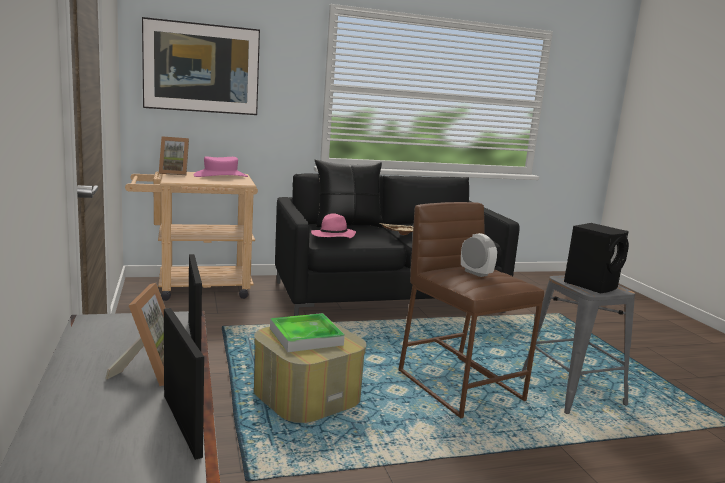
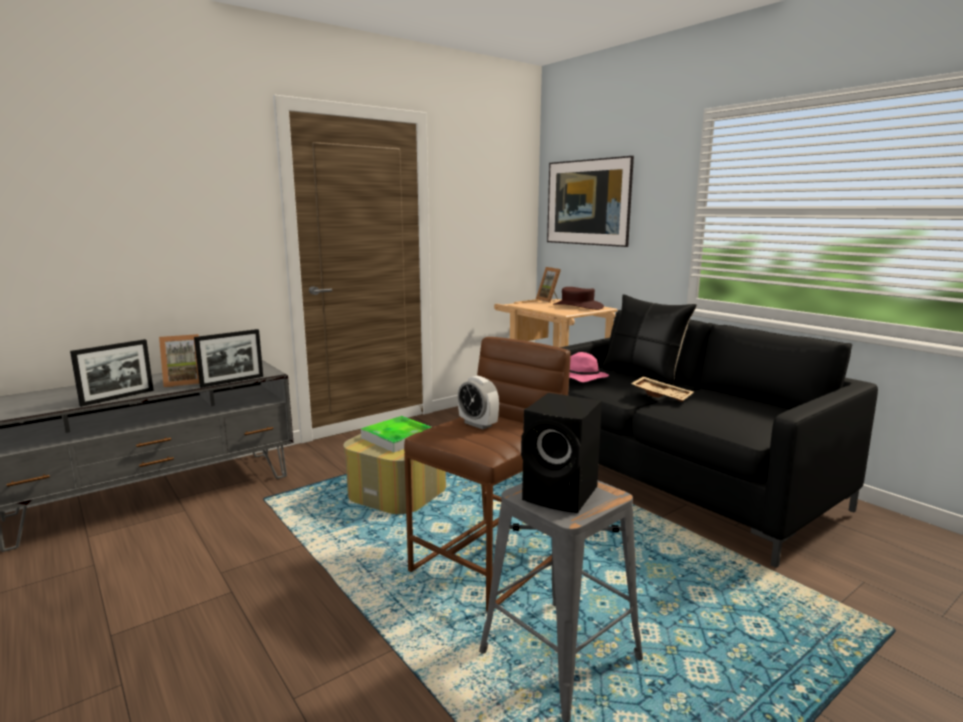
camera: 70 degrees right, 0 degrees up
(220, 176) = (577, 306): pink hat -> brown hat
(476, 273) = (478, 424): alarm clock -> alarm clock turned 105 degrees clockwise

